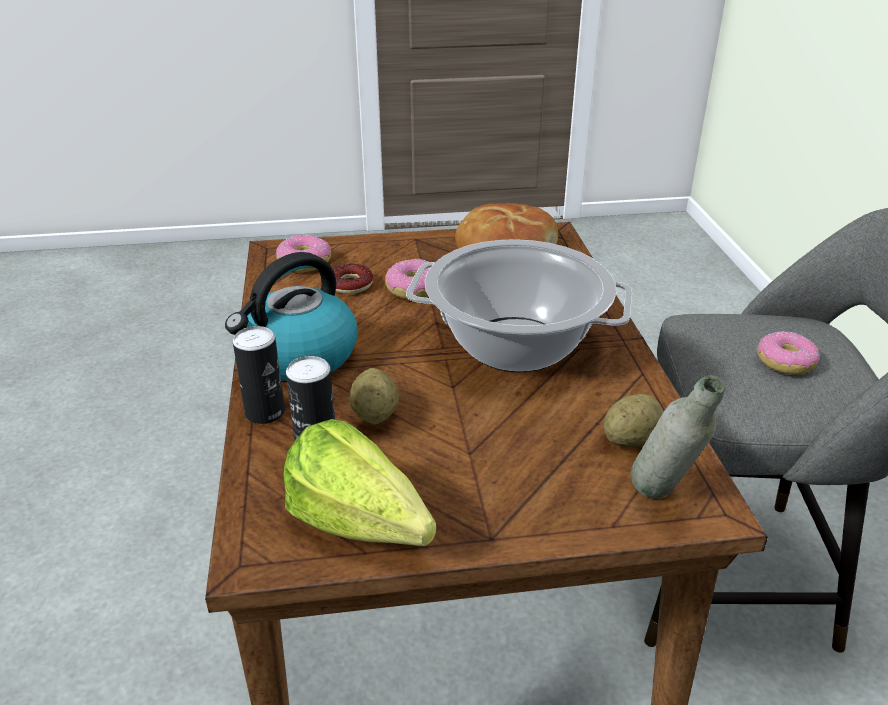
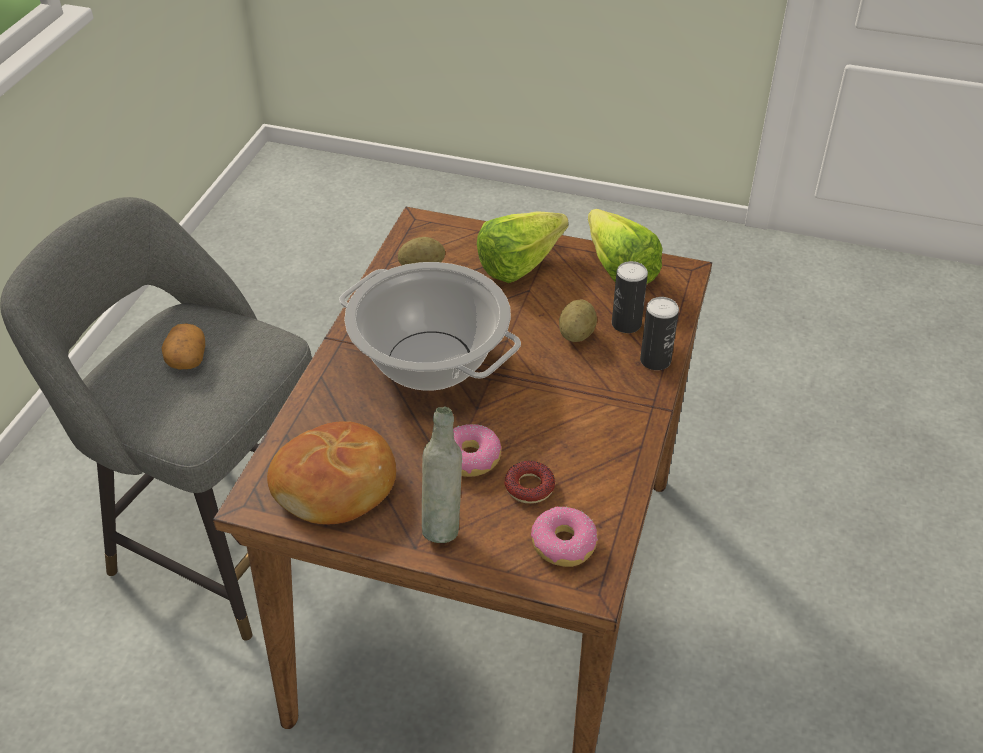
camera: 155 degrees left, 10 degrees up
(299, 357) = (613, 406): kettle -> none
(500, 491) = (527, 263): none -> lettuce
(662, 502) = (441, 232): grey bottle -> grey bottle (443, 523)
(785, 362) = (186, 358): donut -> potato

